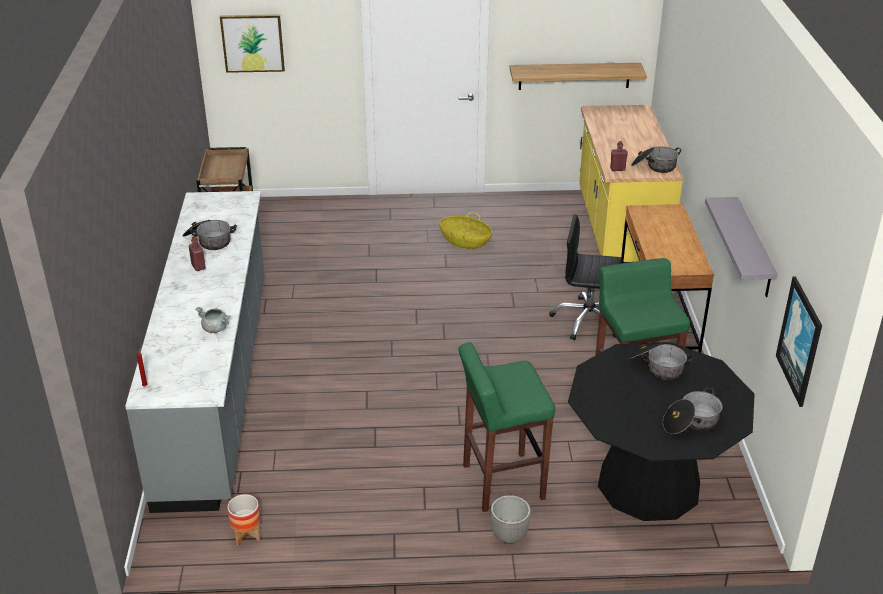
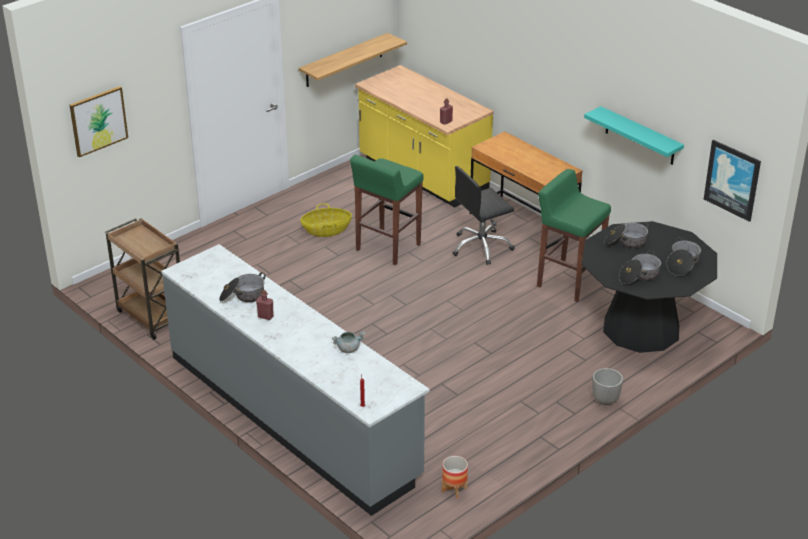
camera: 40 degrees left, 0 degrees up
(501, 482) = (561, 373): green stool -> green stool (387, 248)
(654, 166) = (466, 110): cooking pot -> cooking pot (639, 276)
(753, 248) = (640, 136): grey shelf -> turquoise shelf

